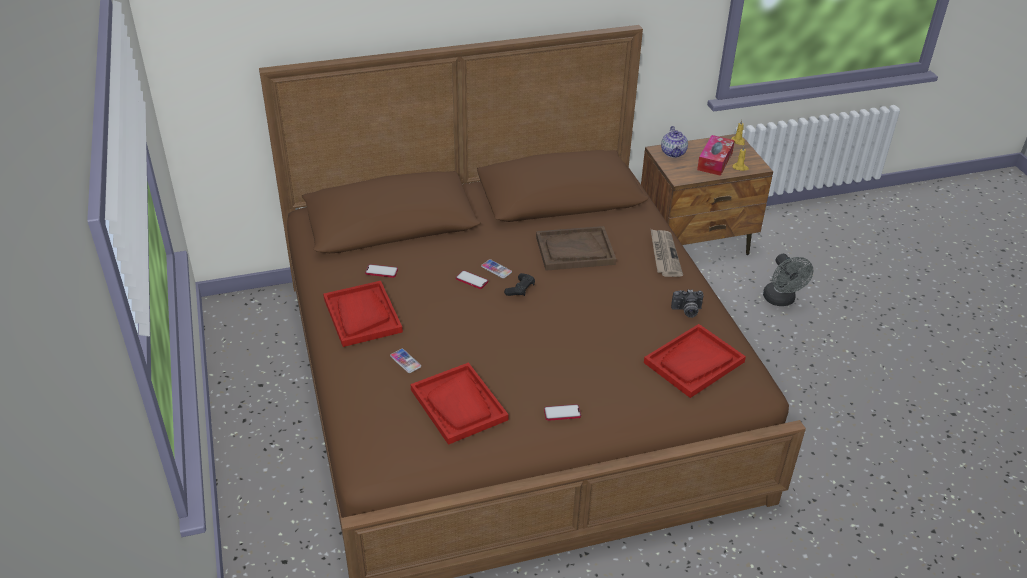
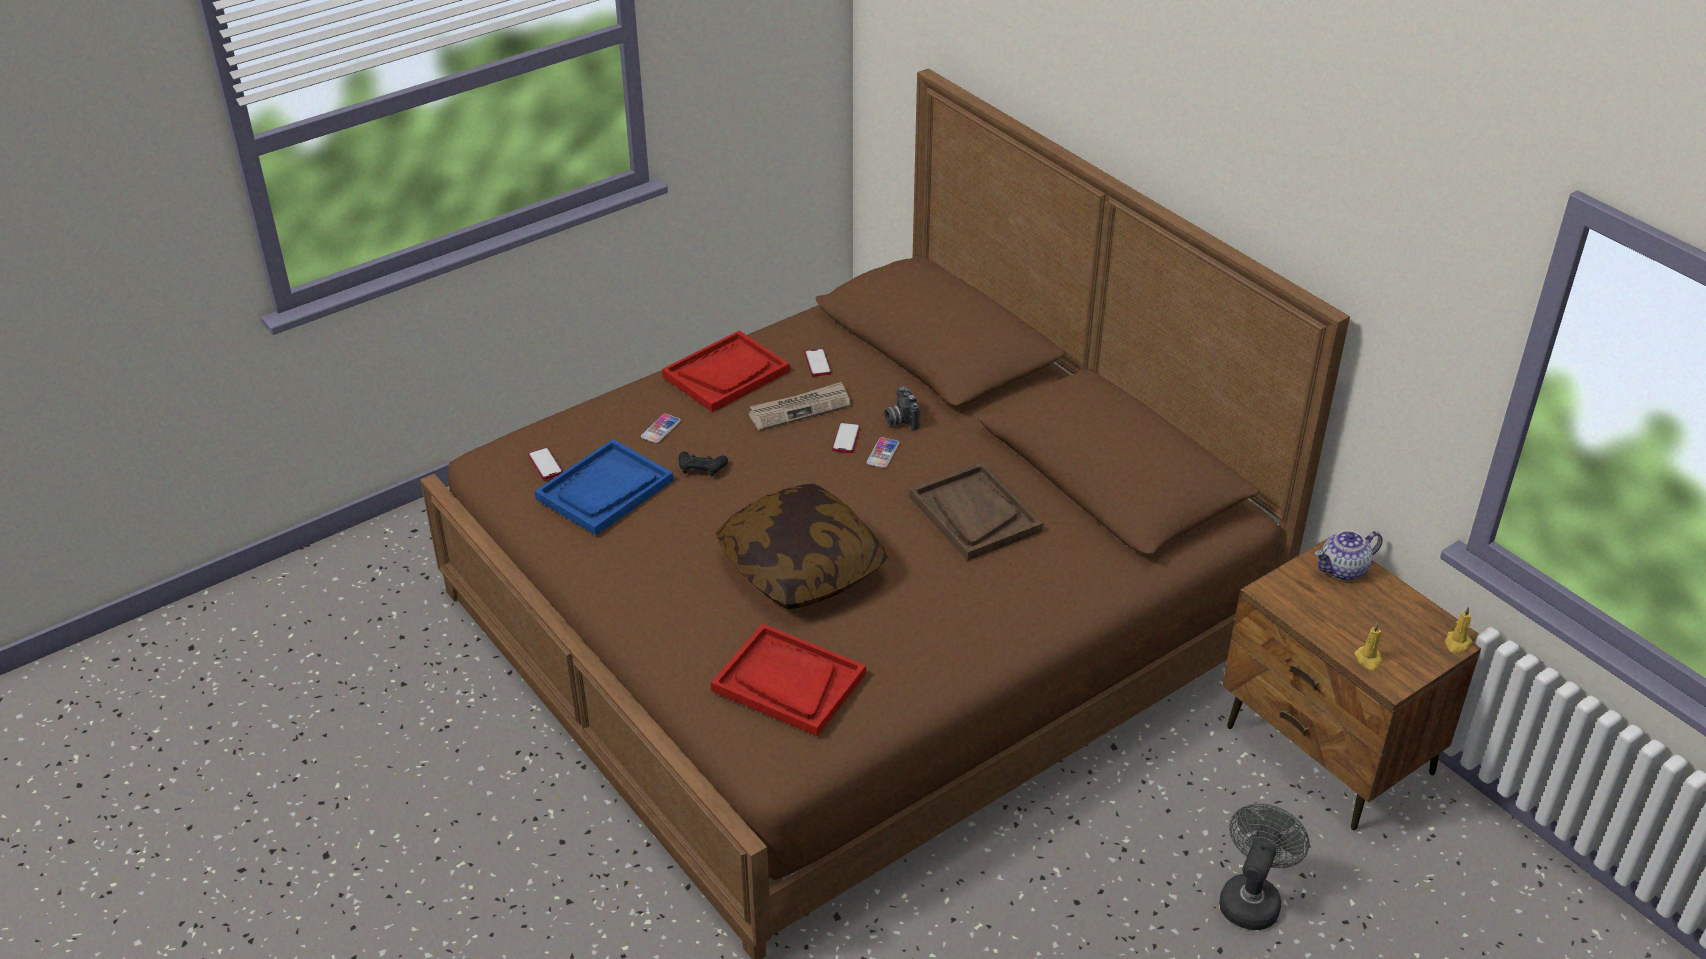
camera: 70 degrees right, 0 degrees up
(459, 405) = (605, 490): red tray -> blue tray
(520, 289) = (853, 484): black game controller -> black game controller (701, 469)
(562, 413) = (630, 579): phone -> phone (545, 464)
(590, 331) = (801, 567): none -> pillow
(664, 254) = (1029, 607): newspaper -> newspaper (800, 409)
(687, 311) = (902, 656): camera -> camera (900, 420)
(714, 161) = (1360, 624): tissue box -> none
(781, 300) = (1252, 898): grey fan -> grey fan turned 150 degrees clockwise

